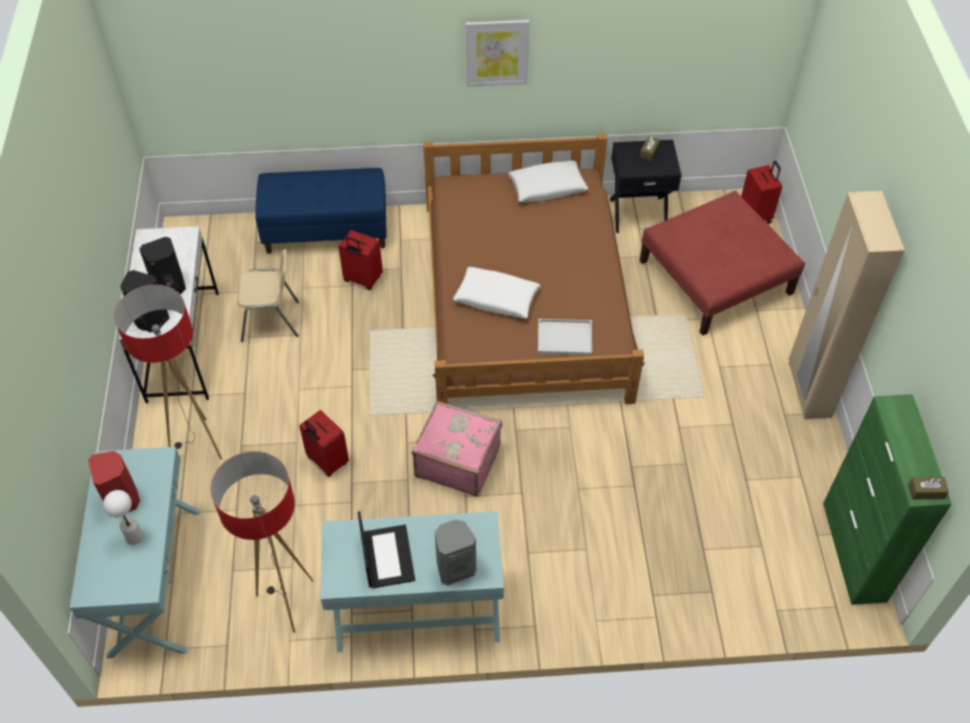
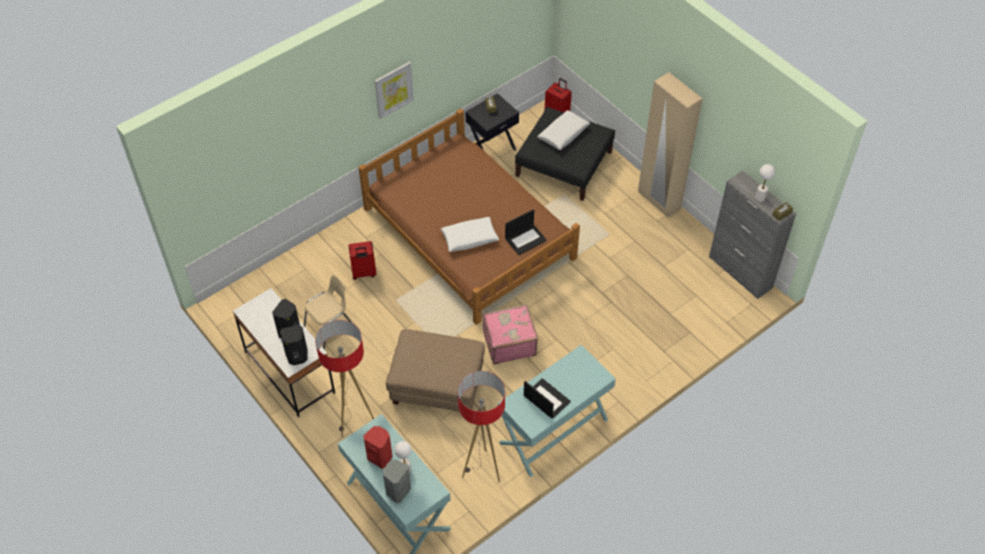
camera: 35 degrees left, 0 degrees up
(326, 461) = (436, 386): red suitcase -> beige ottoman
(327, 231) = (315, 256): blue bench -> none
(455, 568) = (584, 384): grey speaker -> grey speaker (397, 491)
(547, 188) = (442, 158): white pillow -> white pillow (563, 134)
(566, 337) = (525, 239): white tray -> laptop
(716, 277) = (564, 164): red ottoman -> black ottoman
(854, 552) = (740, 272): green cabinet -> grey cabinet
(908, 448) = (760, 198): none -> white table lamp

